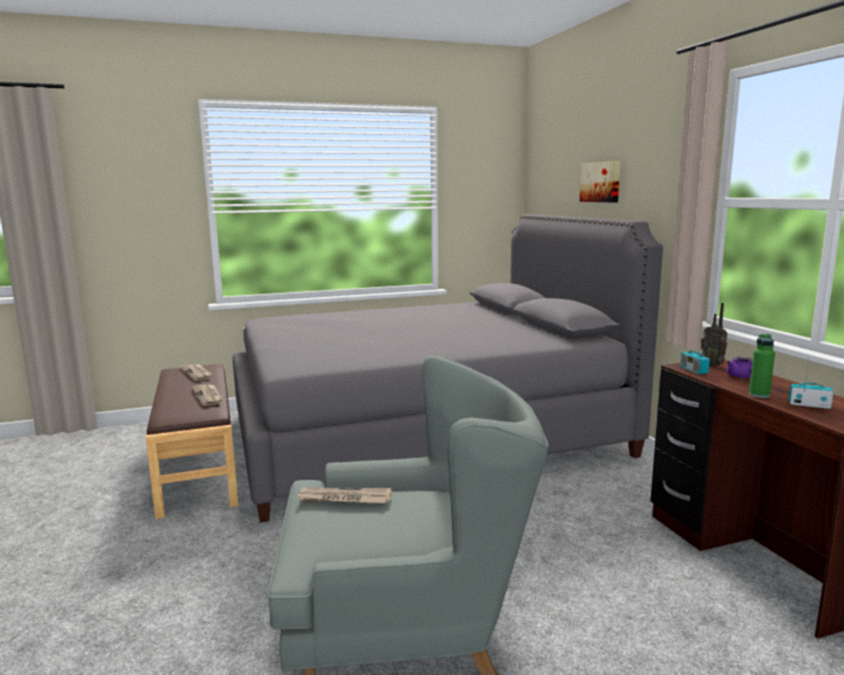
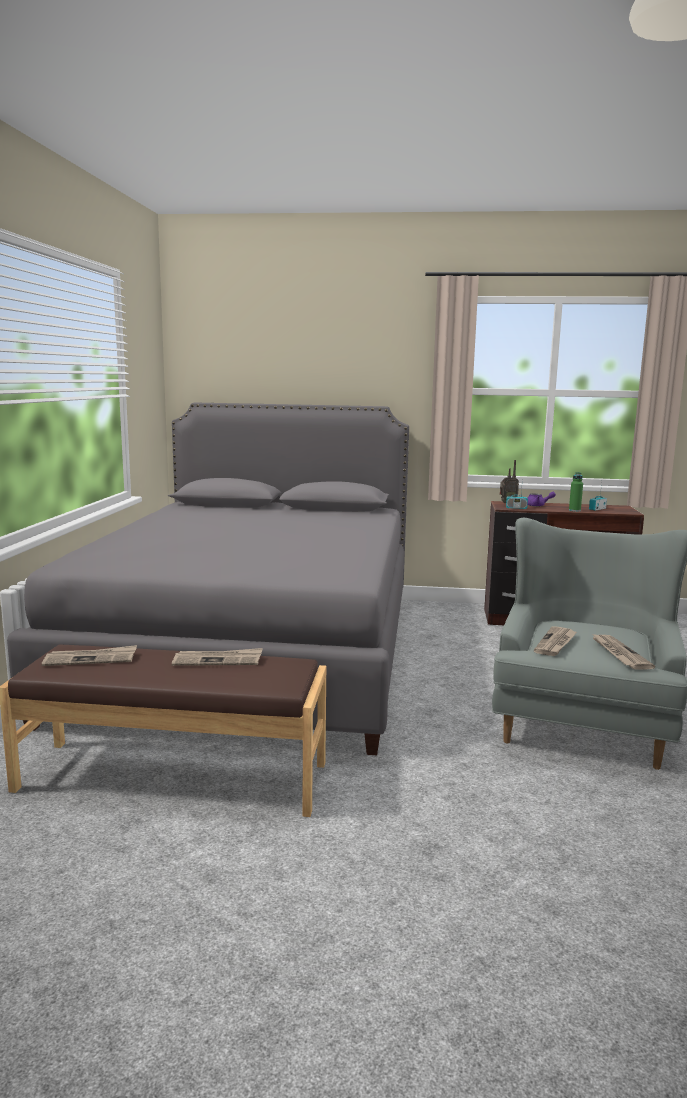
camera: 65 degrees left, 0 degrees up
(334, 537) = (619, 654): none -> newspaper
(601, 182) = (311, 371): picture -> none

